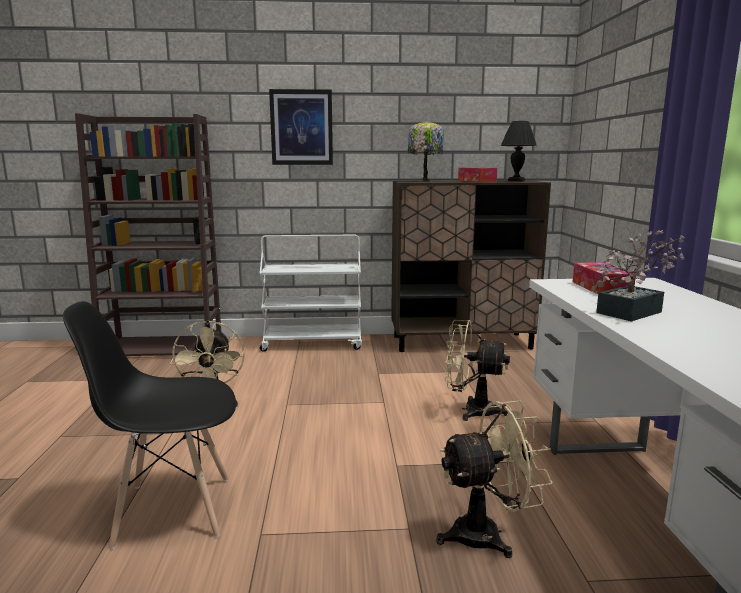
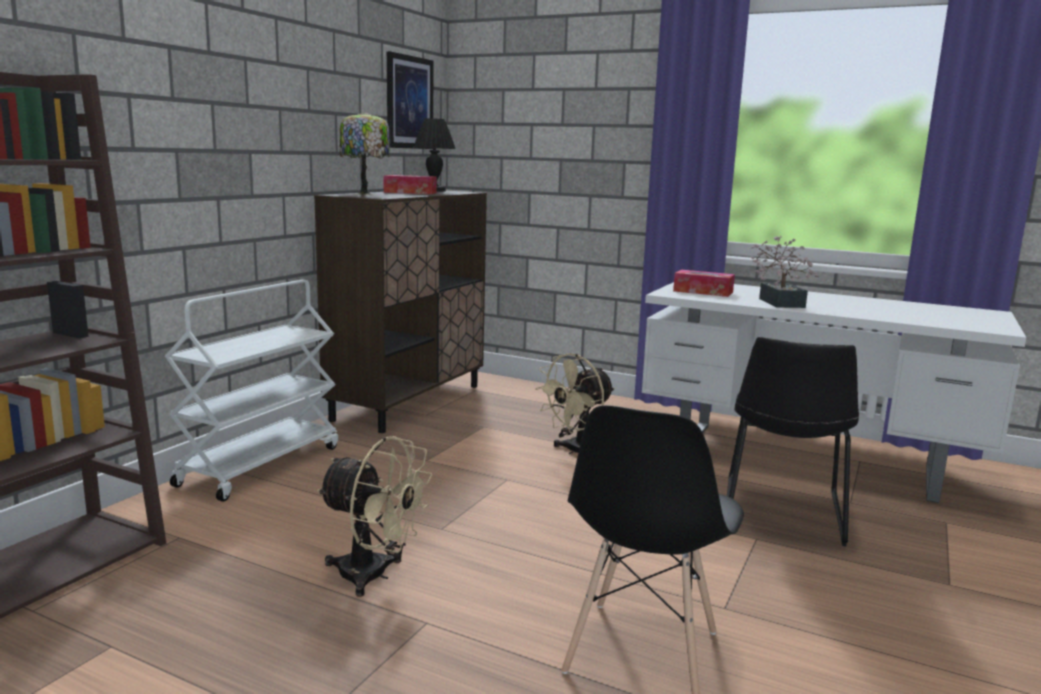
camera: 60 degrees left, 0 degrees up
(301, 127) = (196, 109): picture -> picture (409, 102)
(488, 534) = (782, 513): beige fan -> black chair

